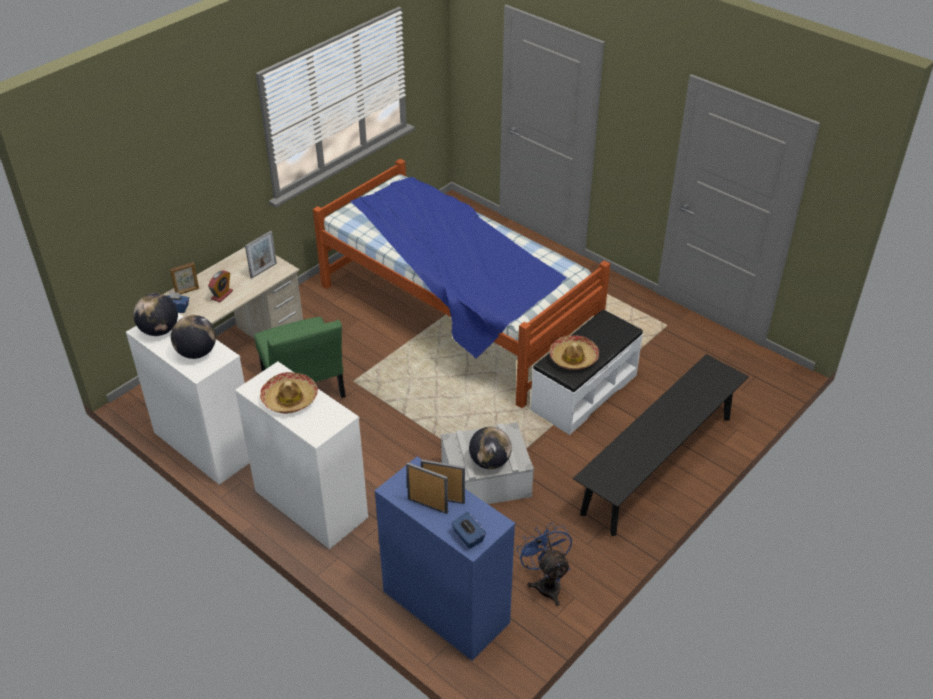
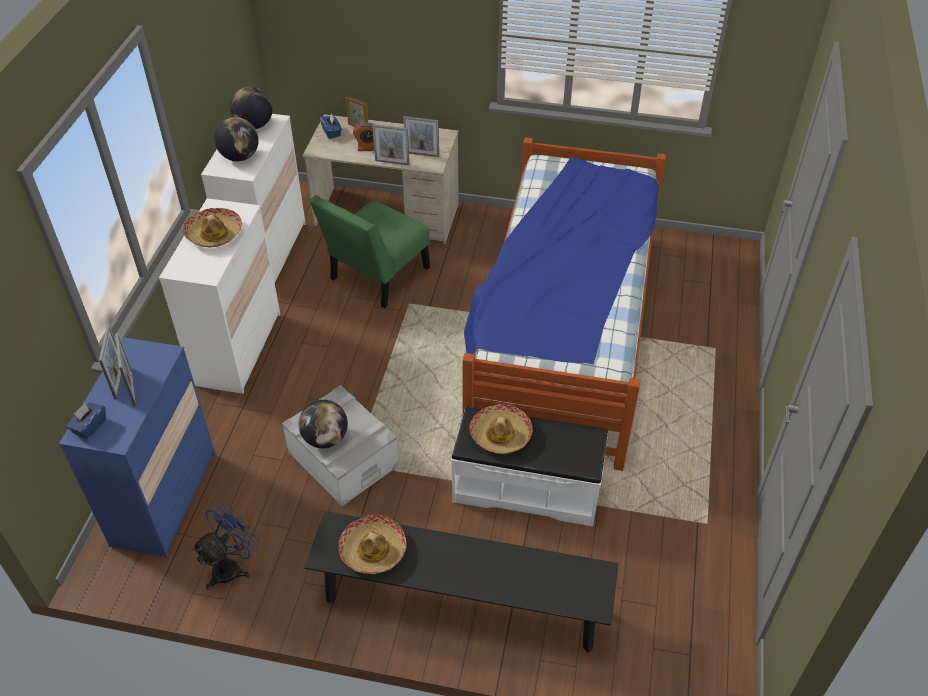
camera: 60 degrees right, 5 degrees up
(256, 289) = (392, 162): none -> picture frame
(625, 463) = (373, 550): none -> hat

